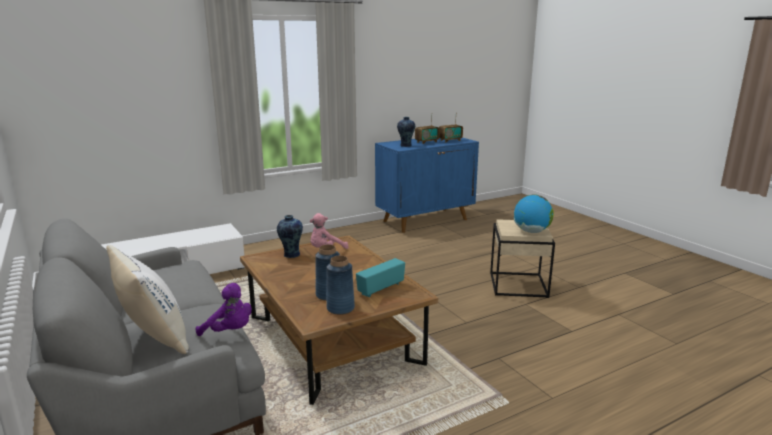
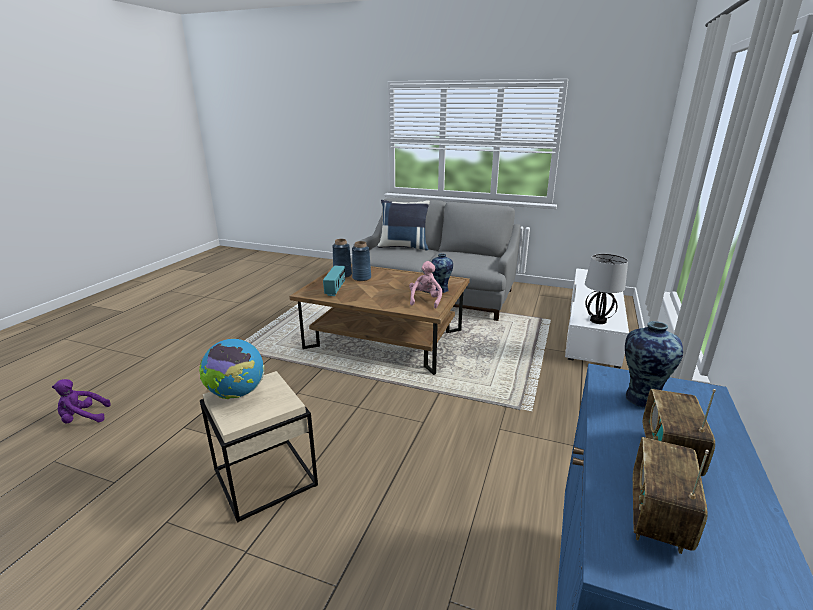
camera: 140 degrees right, 5 degrees up
(152, 338) = (404, 247): white pillow -> blue pillow
(221, 232) = (597, 321): none -> table lamp
(230, 331) = (378, 255): purple plush toy -> purple plush toy (83, 418)

